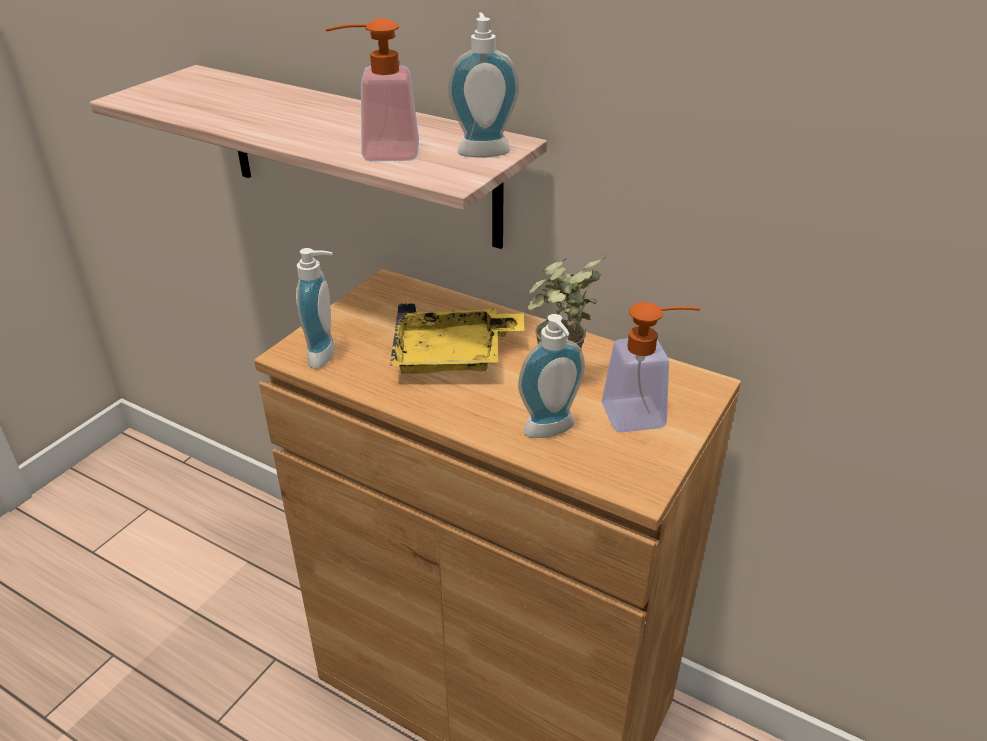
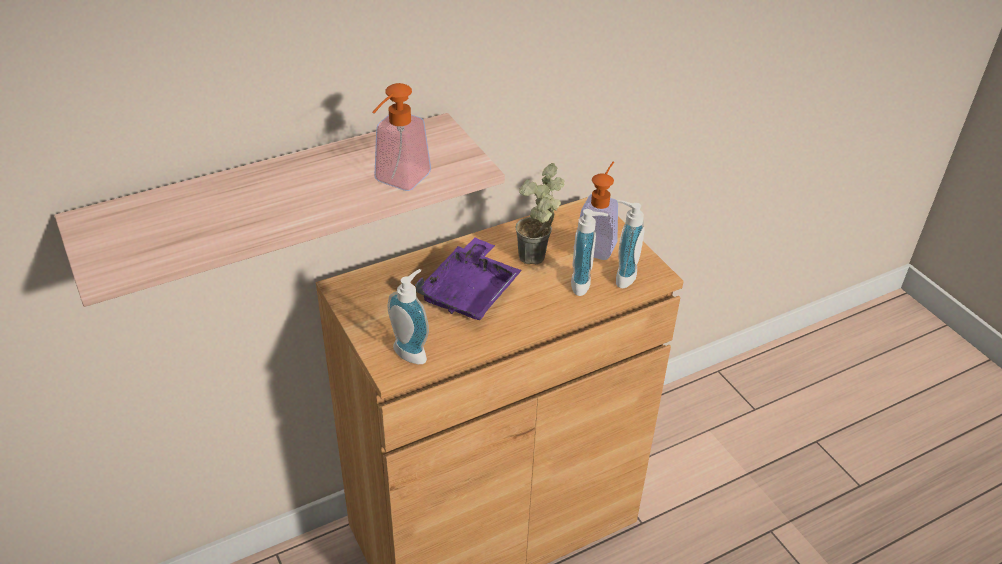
camera: 60 degrees left, 5 degrees up
(453, 356) = (470, 292): yellow tray -> purple tray
(483, 150) = (439, 140): soap dispenser -> soap dispenser (622, 276)

